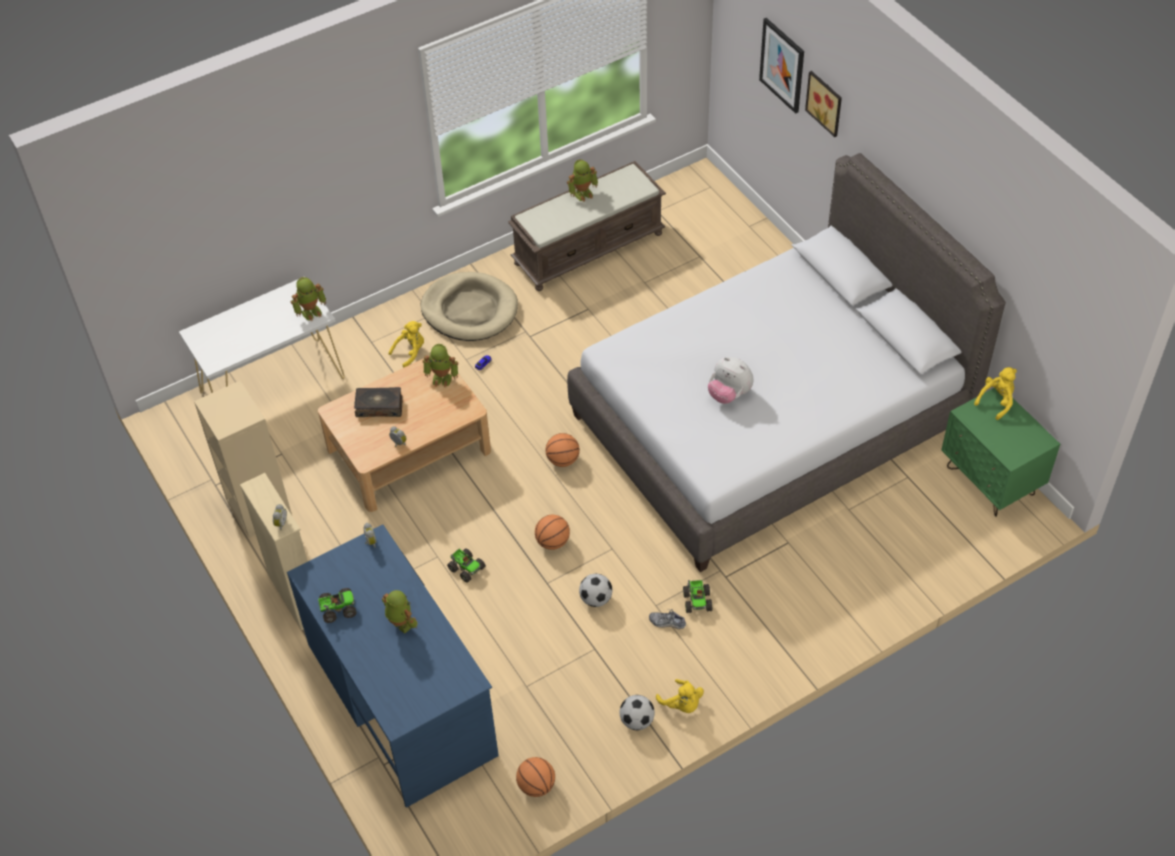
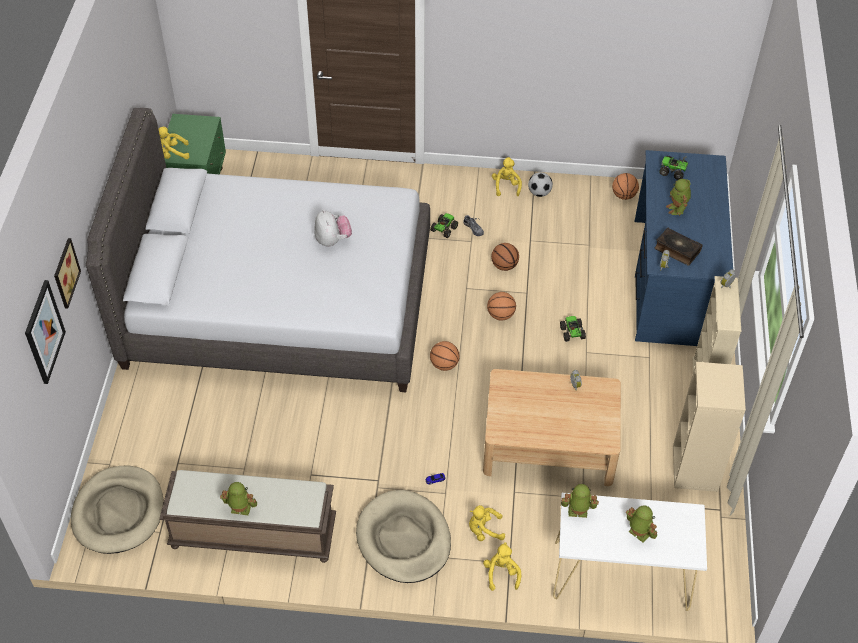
camera: 145 degrees left, 0 degrees up
(337, 608) = (712, 239): toy truck -> toy truck (673, 171)
(372, 332) = (501, 573): none -> yellow plush toy
(379, 406) = (569, 424): book -> book (677, 250)
(442, 378) = (502, 417): toy robot -> toy robot (638, 533)
(596, 599) = (504, 266): football -> basketball
(702, 204) = (118, 512): none -> beige dog bed

